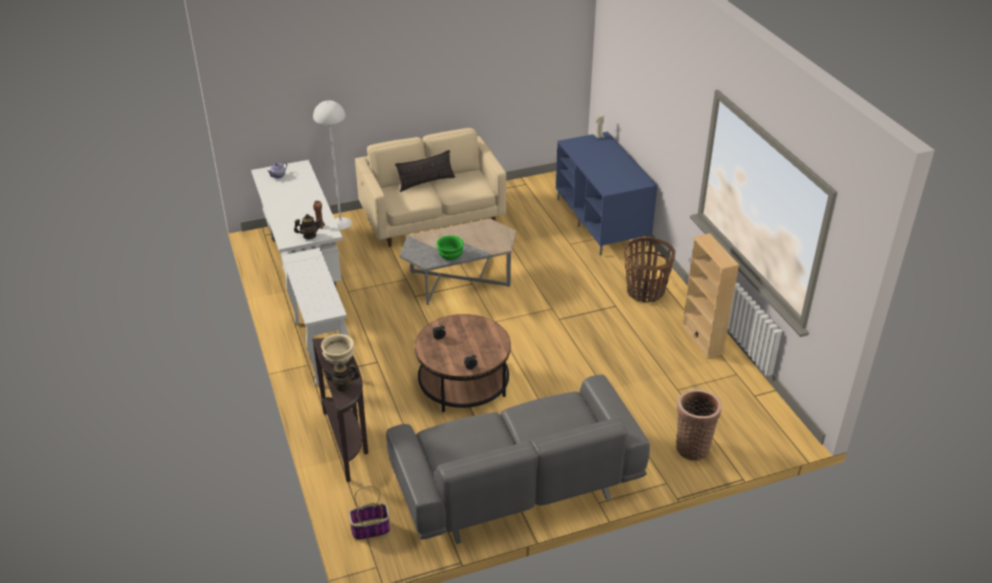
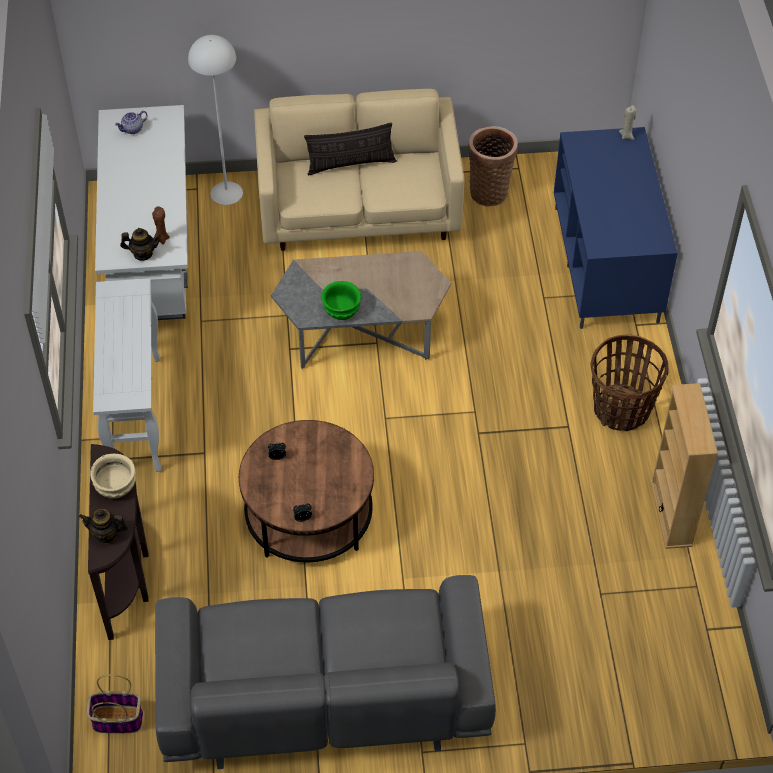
camera: 15 degrees right, 15 degrees up
(692, 446) = (584, 693): basket -> basket (489, 191)

